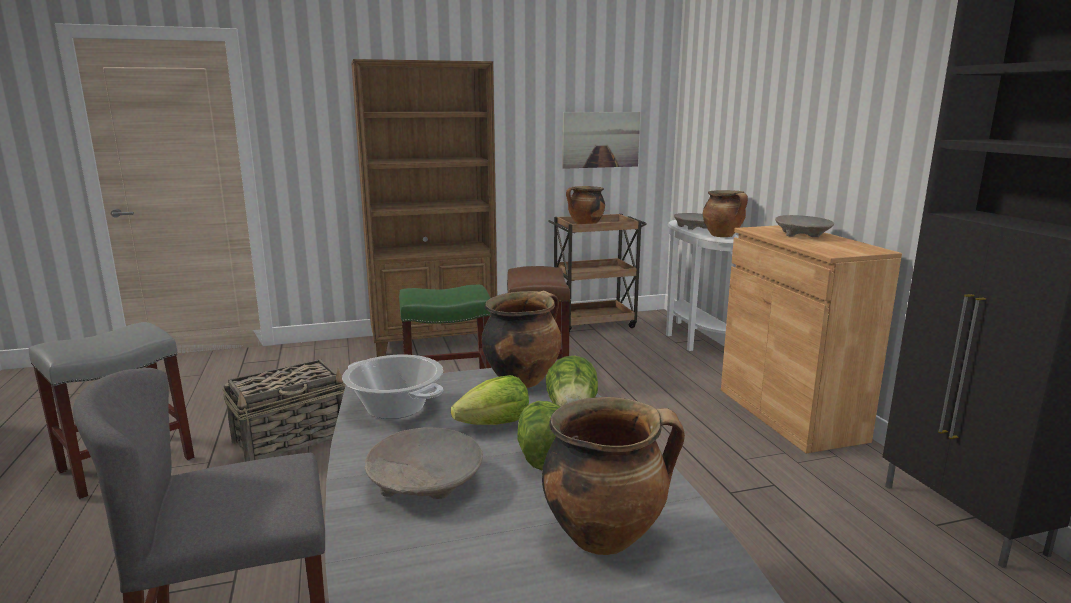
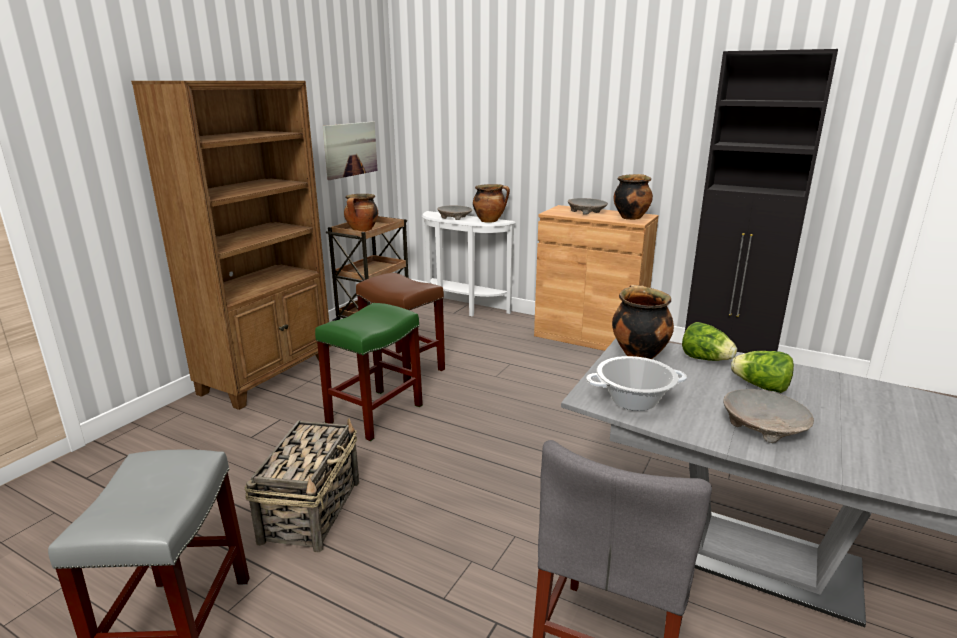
camera: 45 degrees left, 5 degrees up
(495, 424) = (699, 383): lettuce -> none
(606, 535) = (864, 405): cooking pot -> cooking pot (631, 217)

